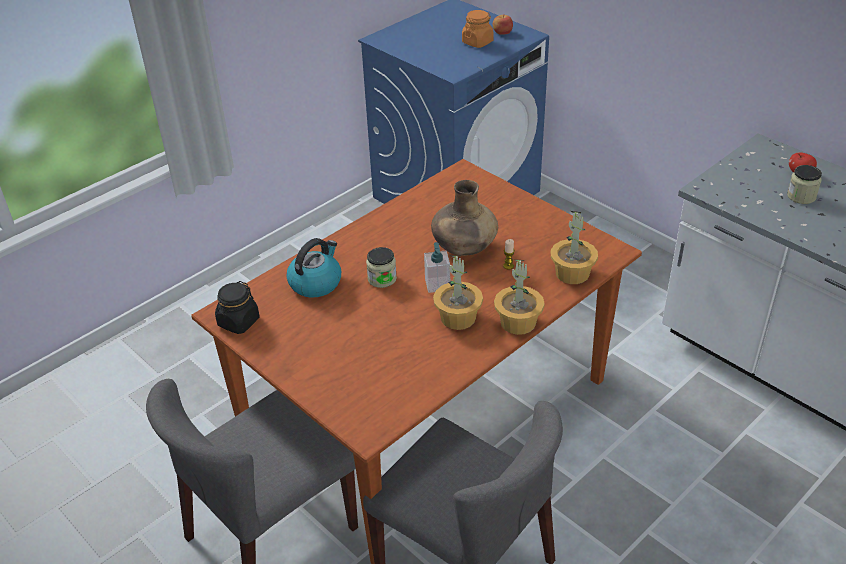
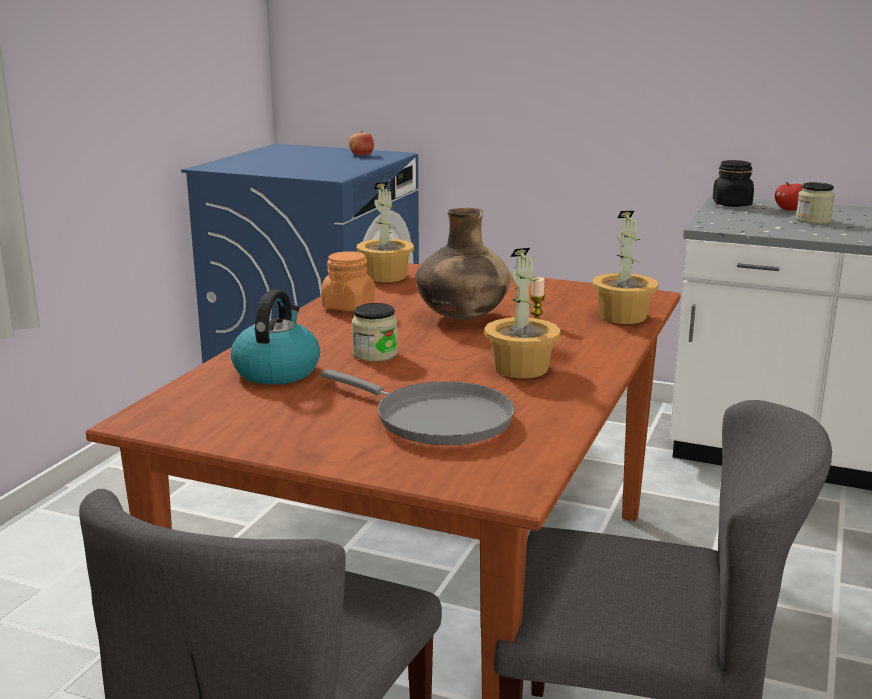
camera: 25 degrees left, 20 degrees down
(238, 322) = (180, 424): black jar -> black jar (732, 204)
(372, 356) = (435, 419): none -> grey frying pan
(437, 284) = (460, 347): soap dispenser -> none
(477, 42) = (339, 161): orange jar -> orange jar (348, 306)
(518, 323) = (605, 360): potted plant -> potted plant (385, 276)

